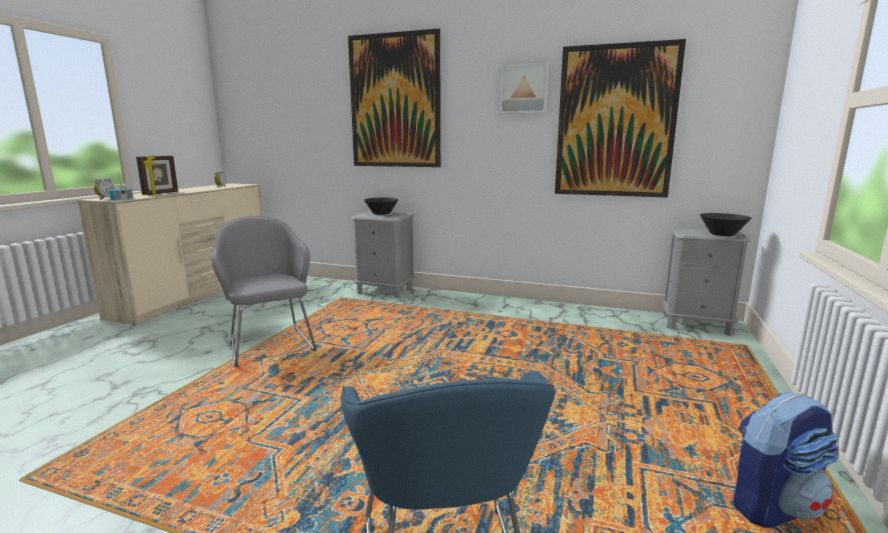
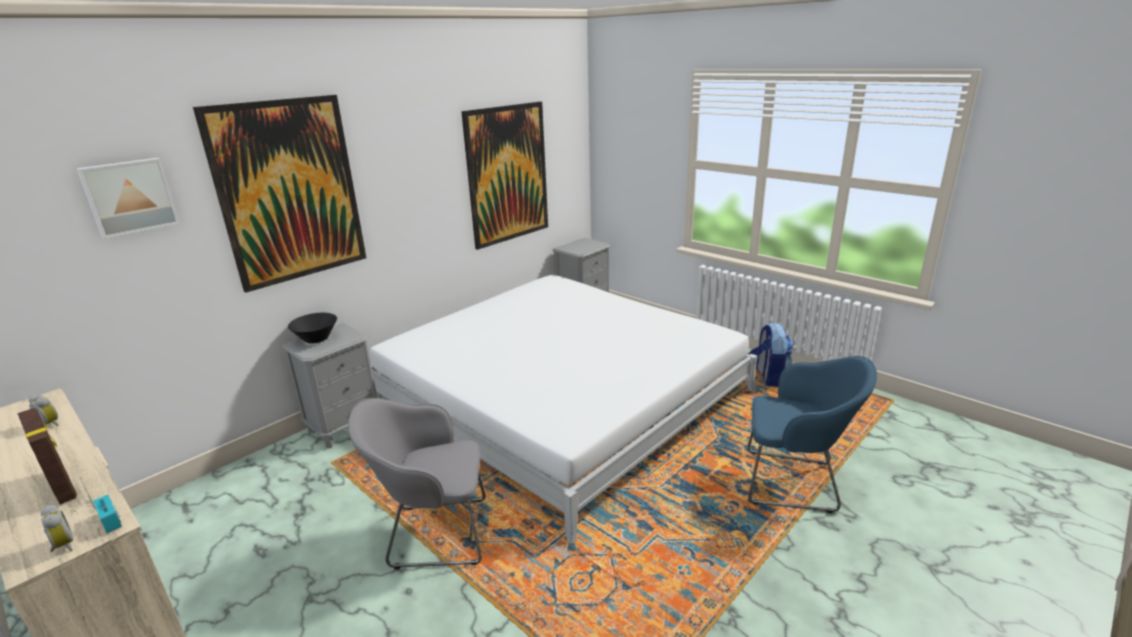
camera: 65 degrees left, 10 degrees up
(499, 349) = (560, 397): none -> white bed
(524, 89) = (435, 155): picture -> picture (129, 196)
(722, 234) = (593, 245): black bowl -> none

